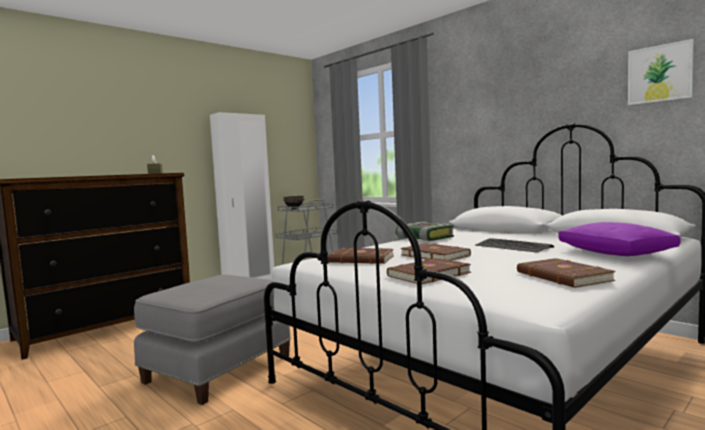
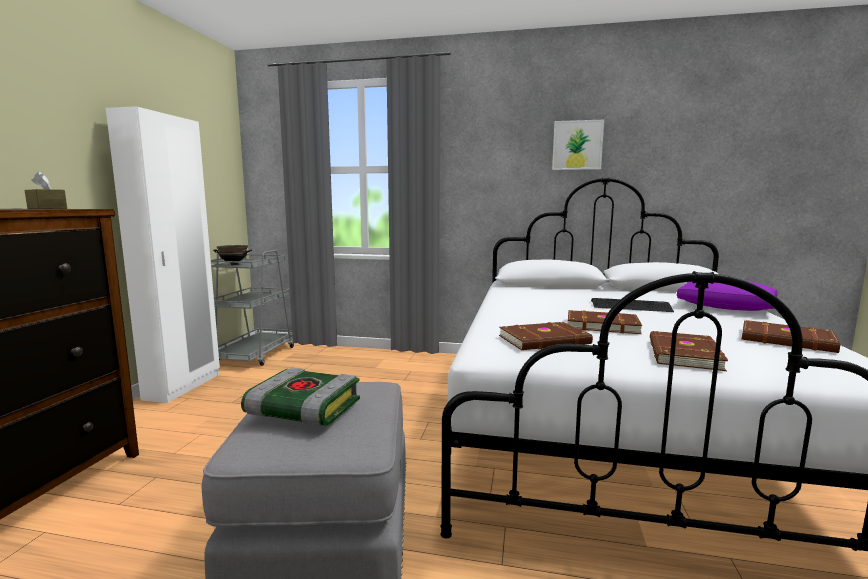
camera: 35 degrees left, 5 degrees up
(423, 238) = (511, 301): book -> book (302, 409)
(659, 73) = (686, 139): picture -> picture (577, 145)

